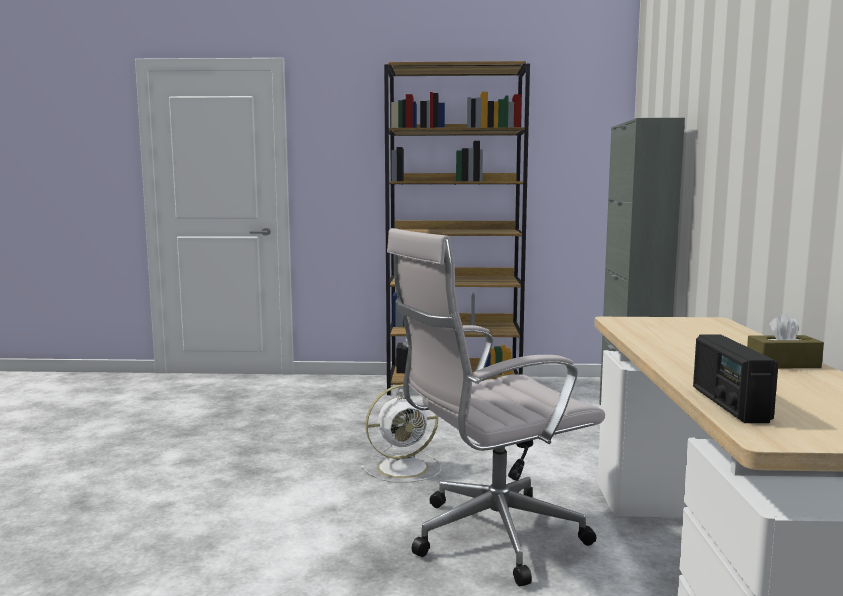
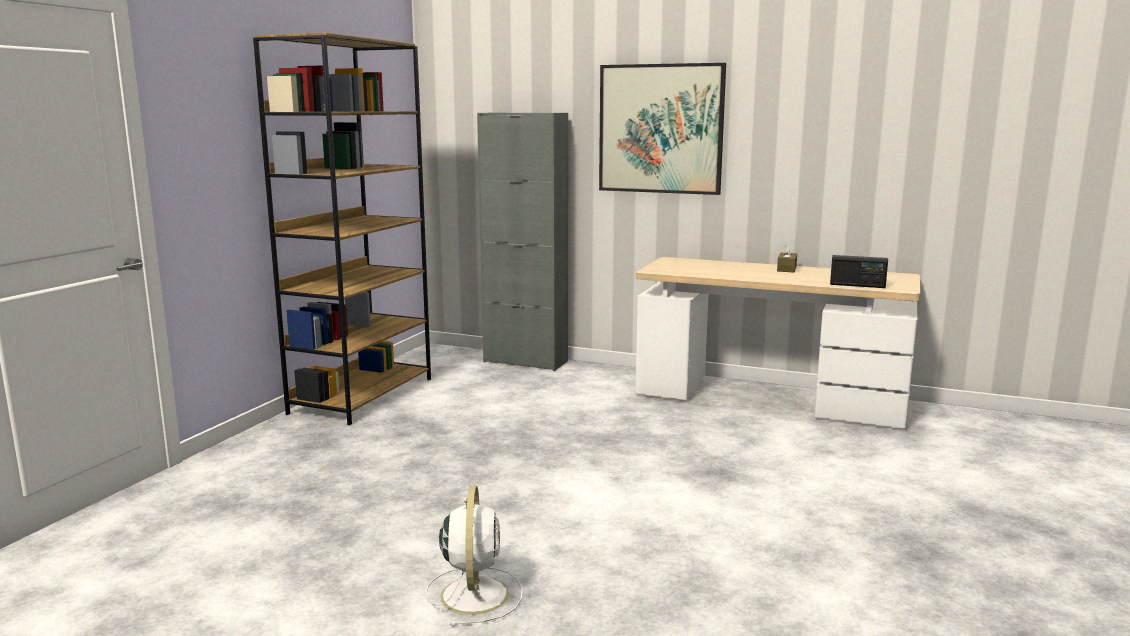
camera: 70 degrees left, 5 degrees up
(405, 467) = (553, 443): white fan -> white fan (474, 593)
(488, 537) = (692, 437): white office chair -> none
(743, 127) = (661, 129): none -> picture

